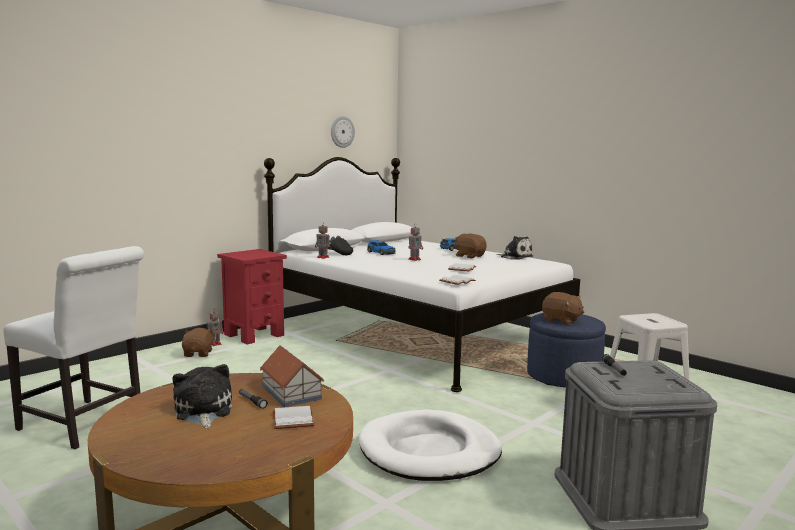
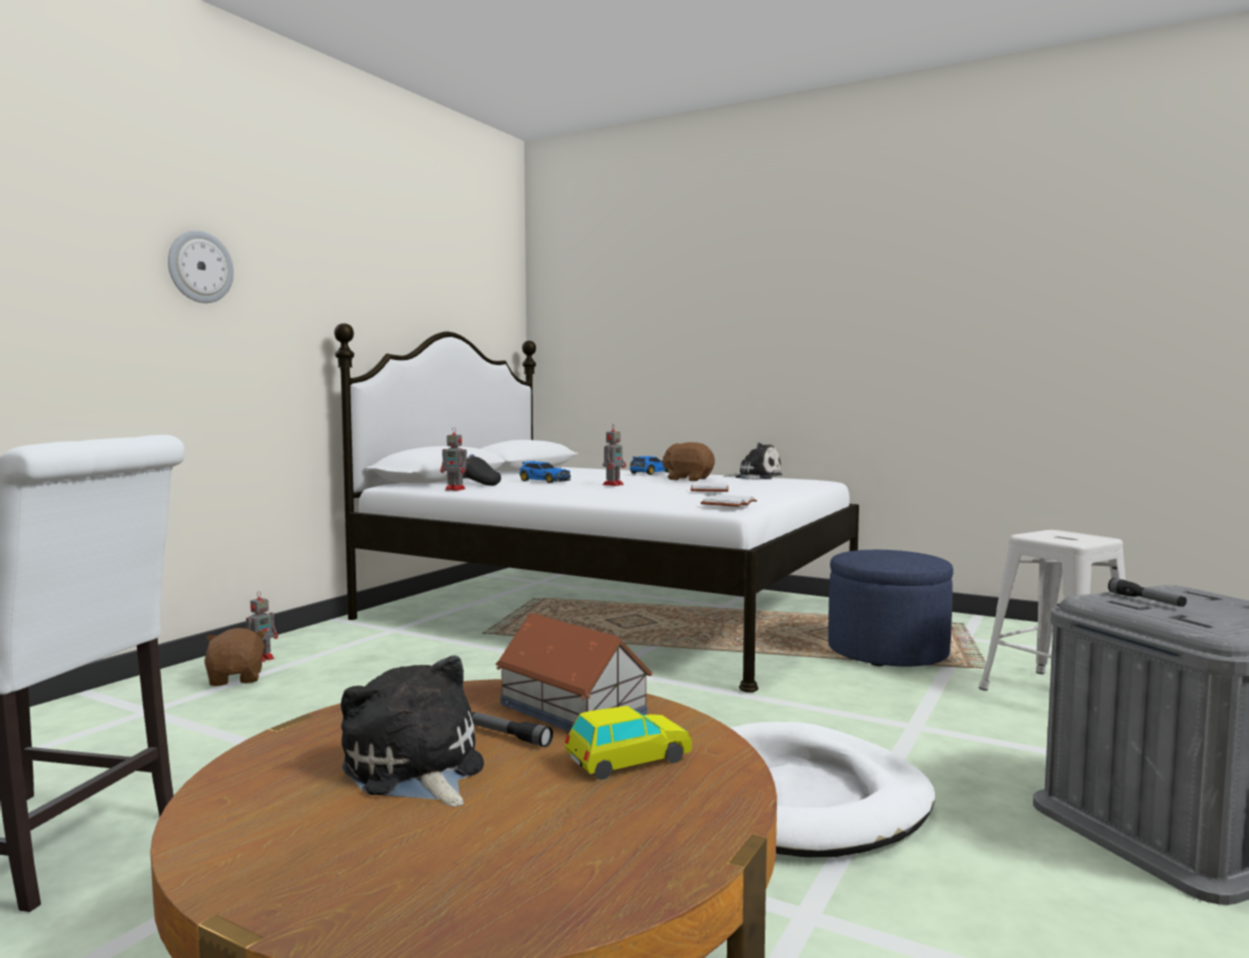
camera: 15 degrees left, 5 degrees down
(255, 335) = (331, 637): red nightstand -> none
(291, 419) = (628, 760): white book -> toy car
(342, 131) = (450, 292): wall clock -> wall clock (200, 267)
(561, 320) = (885, 559): brown plush toy -> none

